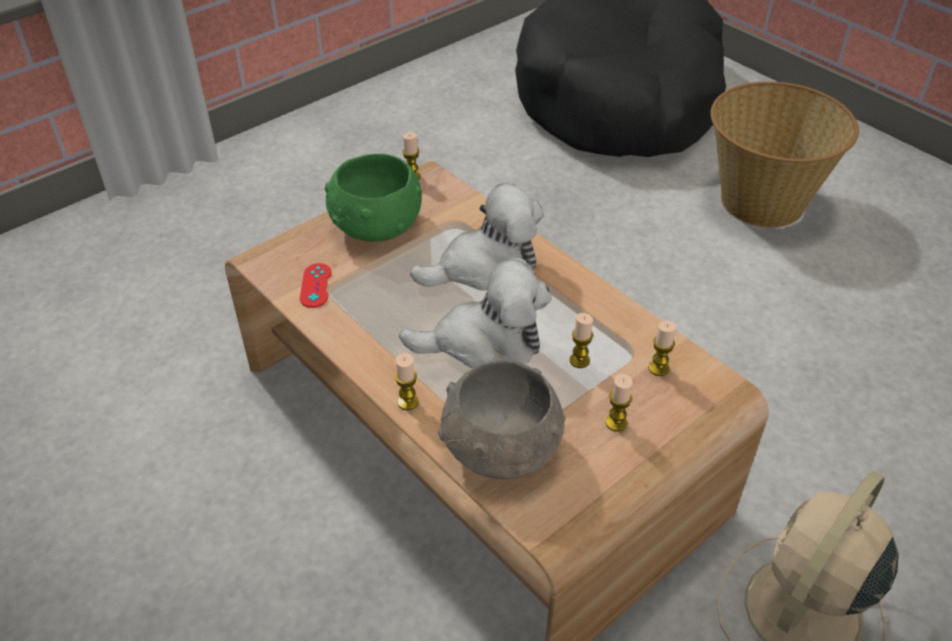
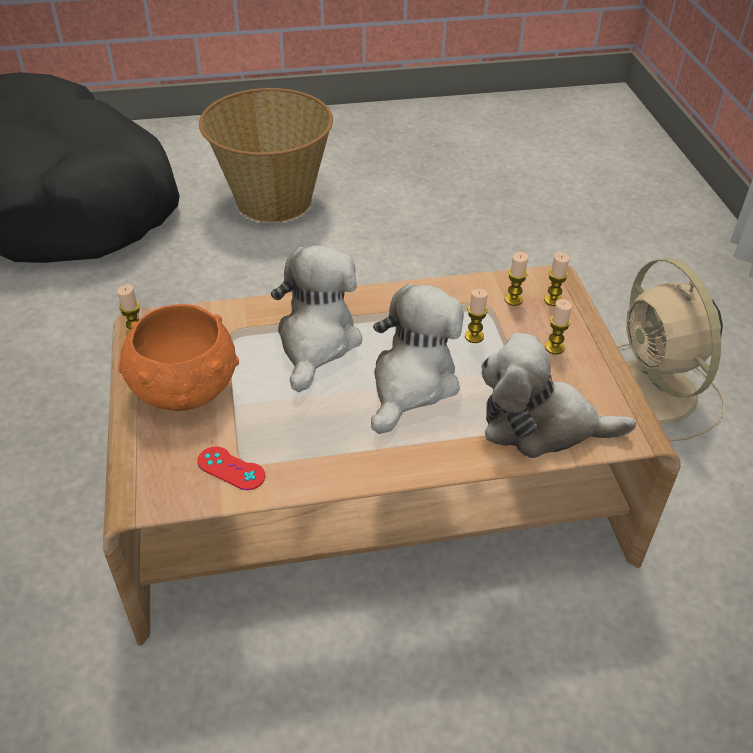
camera: 60 degrees left, 0 degrees up
(375, 226) = (184, 389): green bowl -> orange bowl
(407, 402) = (446, 462): candle -> candle (553, 300)
(501, 449) = (541, 425): grey bowl -> plush toy

